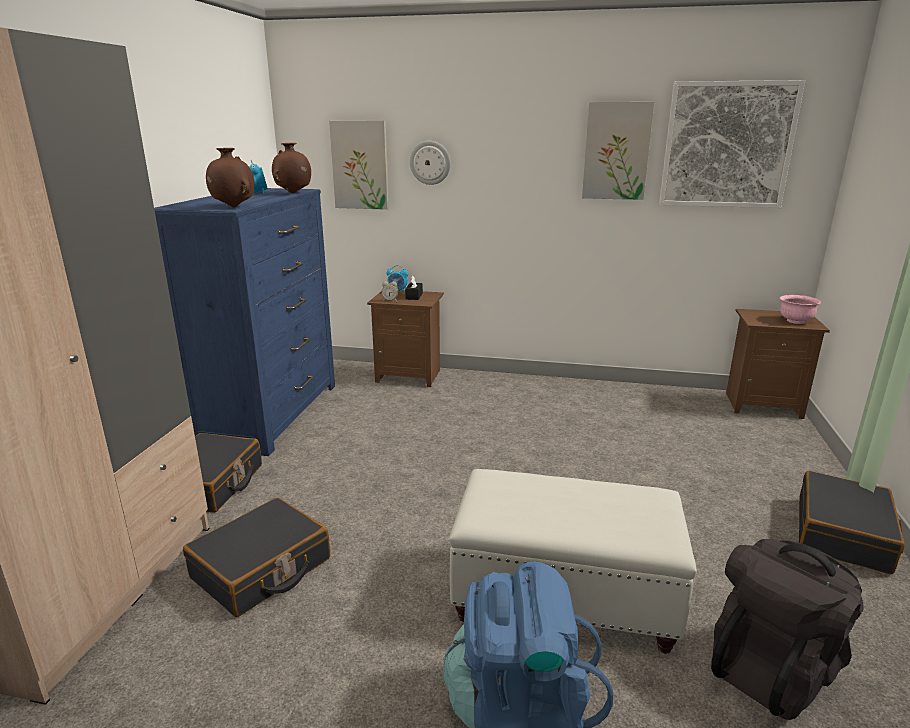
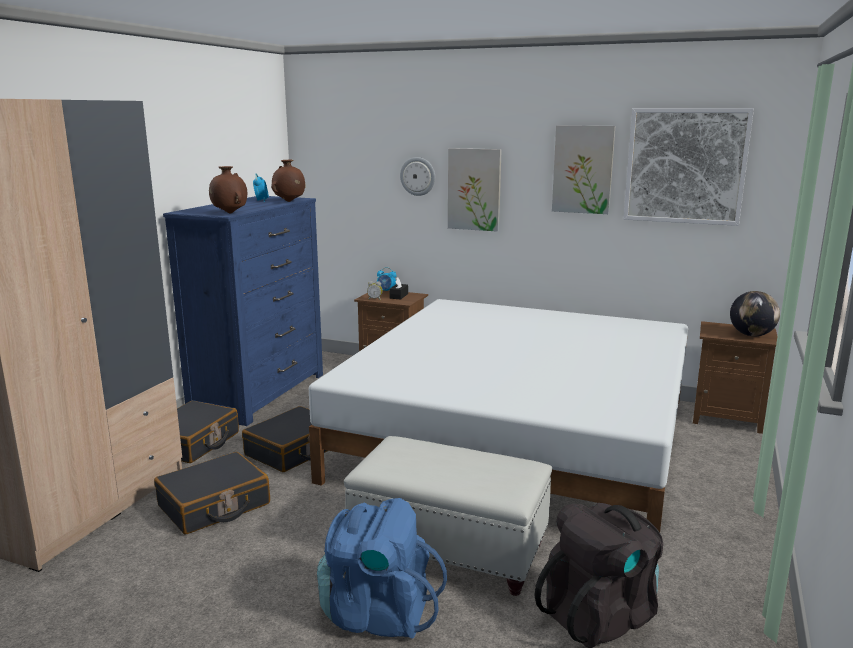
camera: 10 degrees right, 5 degrees down
(360, 165) = (358, 177): picture -> picture (474, 189)
(573, 444) = (518, 438): none -> white bed
(795, 321) = (751, 335): pink bowl -> globe
(843, 534) = (733, 530): black suitcase -> black suitcase (293, 450)

